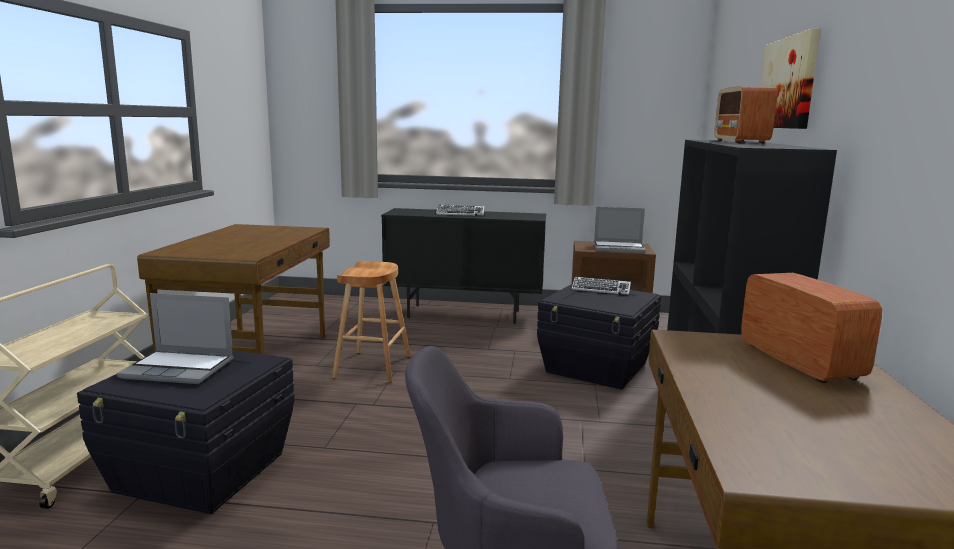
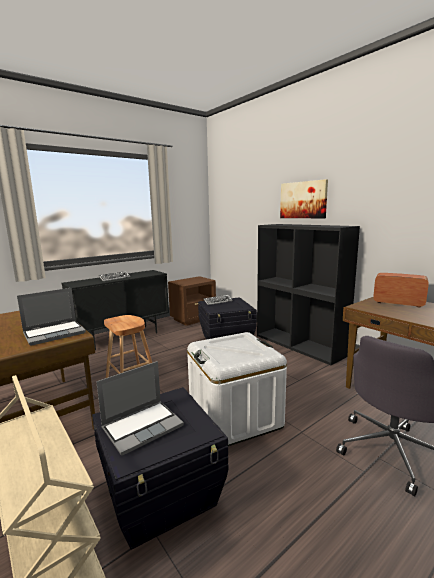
camera: 45 degrees left, 0 degrees up
(398, 457) = (235, 416): none -> white storage box
(619, 248) = (196, 280): laptop -> laptop (55, 333)
(740, 142) = (291, 224): radio -> none

